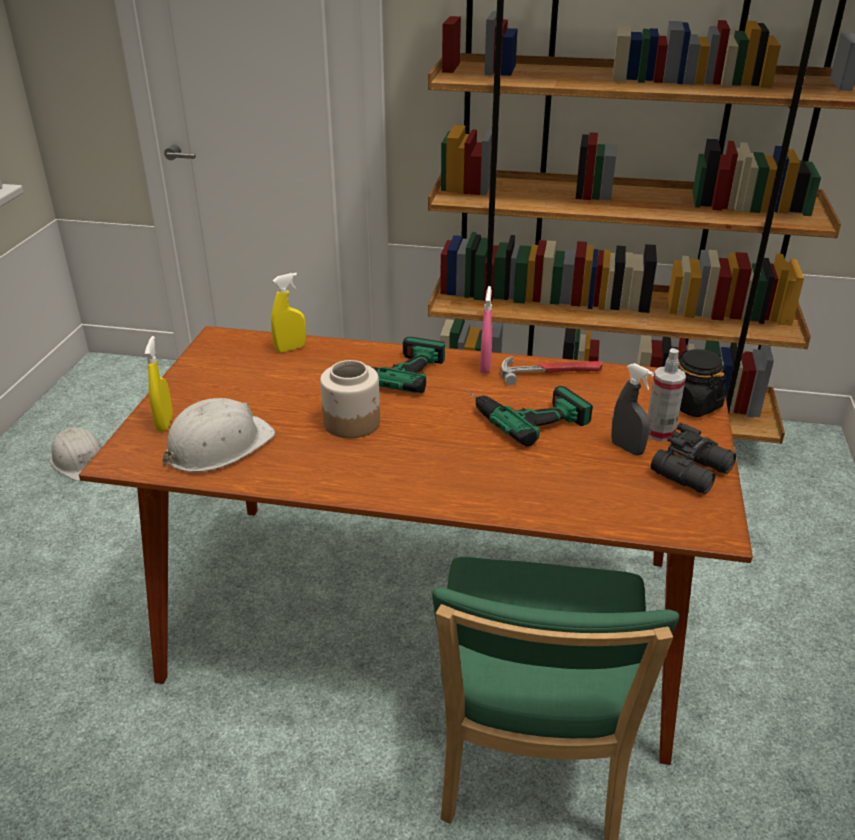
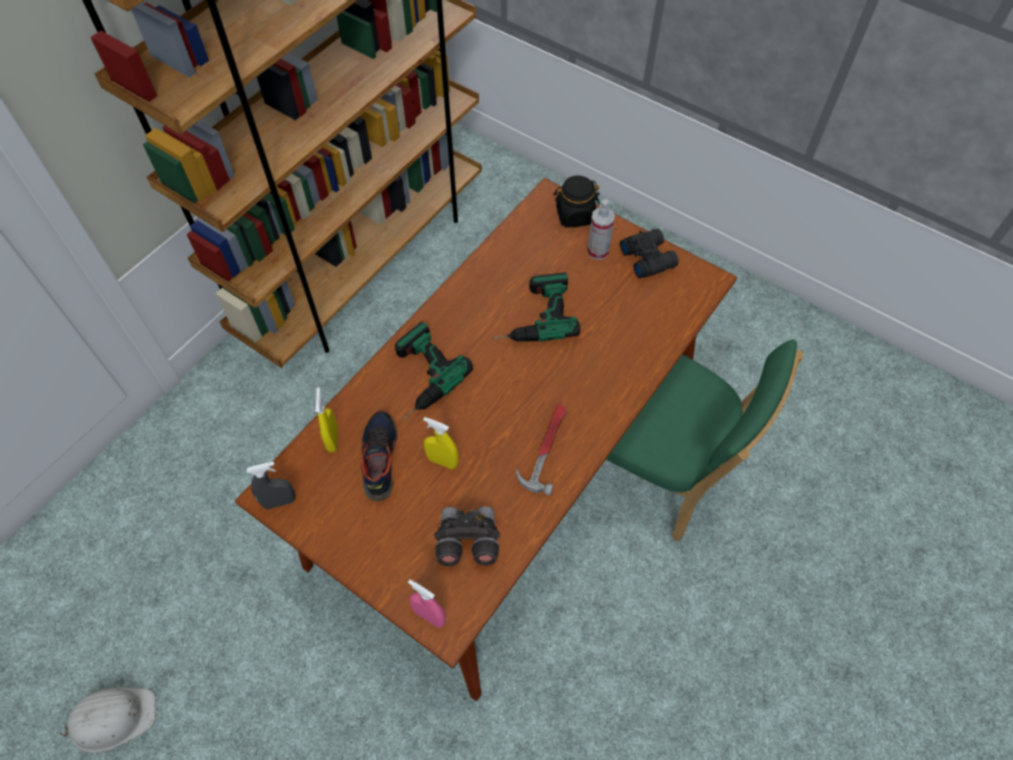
camera: 65 degrees left, 25 degrees up
(165, 423) = (407, 578): yellow spray bottle -> yellow spray bottle (442, 461)
(218, 446) = (467, 542): white hard hat -> grey binoculars
(284, 375) = (379, 459): none -> shoe
(352, 422) = (484, 432): jar -> none
(485, 367) = (453, 309): pink spray bottle -> pink spray bottle (429, 616)
(551, 372) = (486, 272): hammer -> hammer (545, 448)
(627, 448) = (606, 278): grey spray bottle -> grey spray bottle (279, 502)

